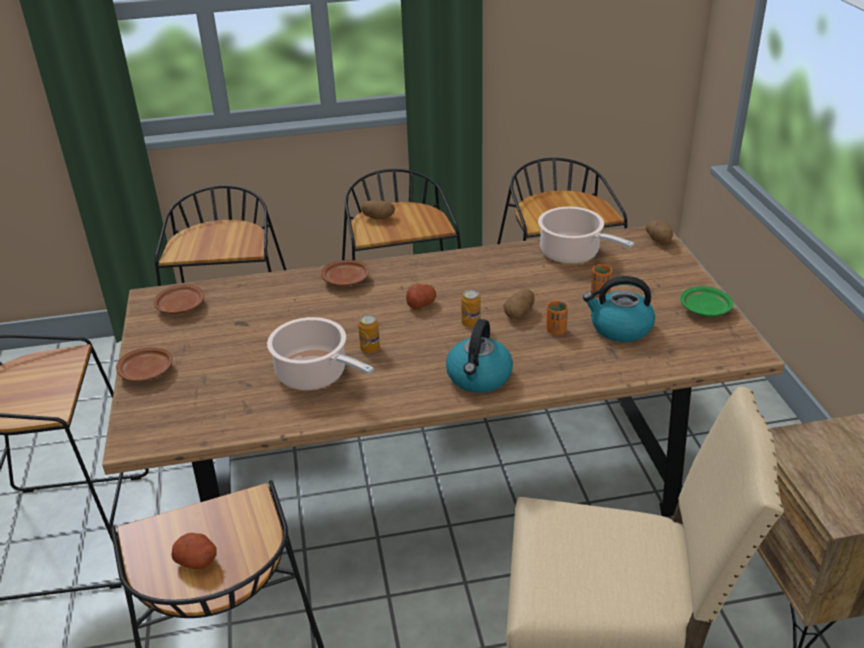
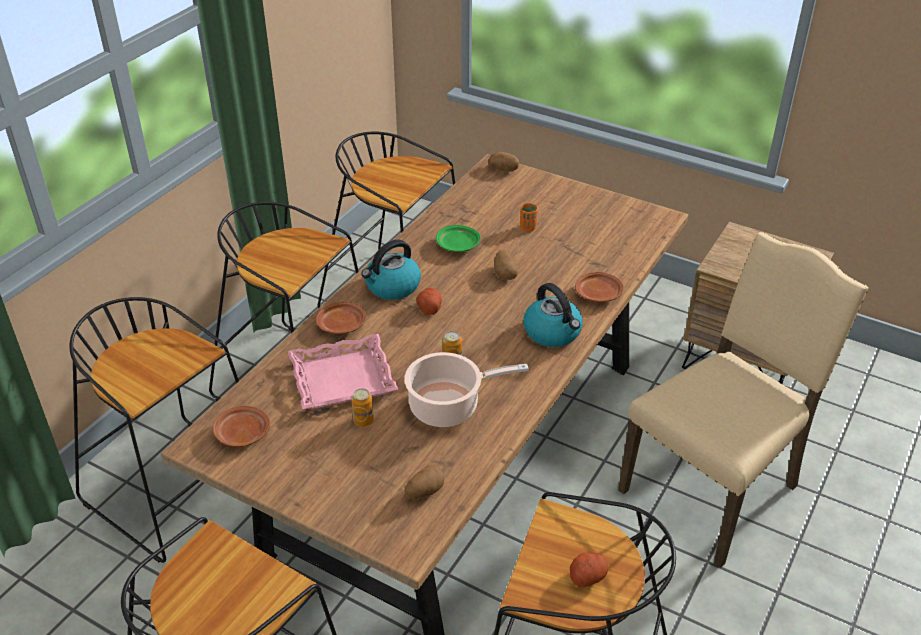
camera: 50 degrees left, 5 degrees up
(147, 372) = (318, 498): brown plate -> brown plate (598, 294)
(286, 313) = (342, 379): none -> pink tray
(378, 217) = (264, 261): potato -> potato (424, 491)
(471, 323) = (485, 300): can -> can (363, 420)
(556, 330) = (544, 270): orange cup -> none
(573, 254) = (466, 209): cooking pot -> none
(619, 328) = (577, 245): kettle -> kettle (392, 287)
(705, 310) = (602, 204): green plate -> green plate (458, 245)

